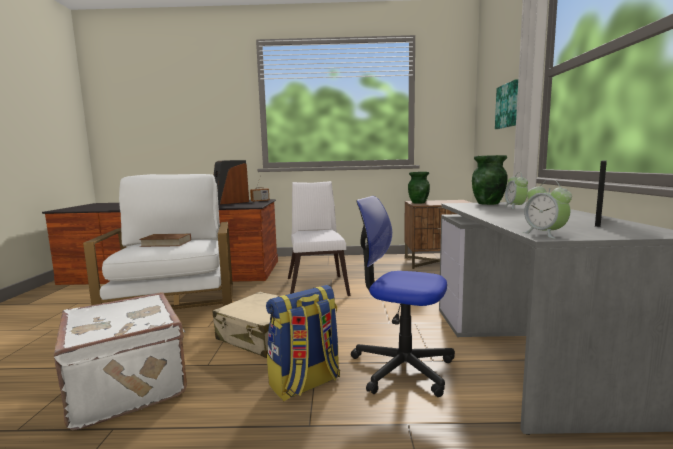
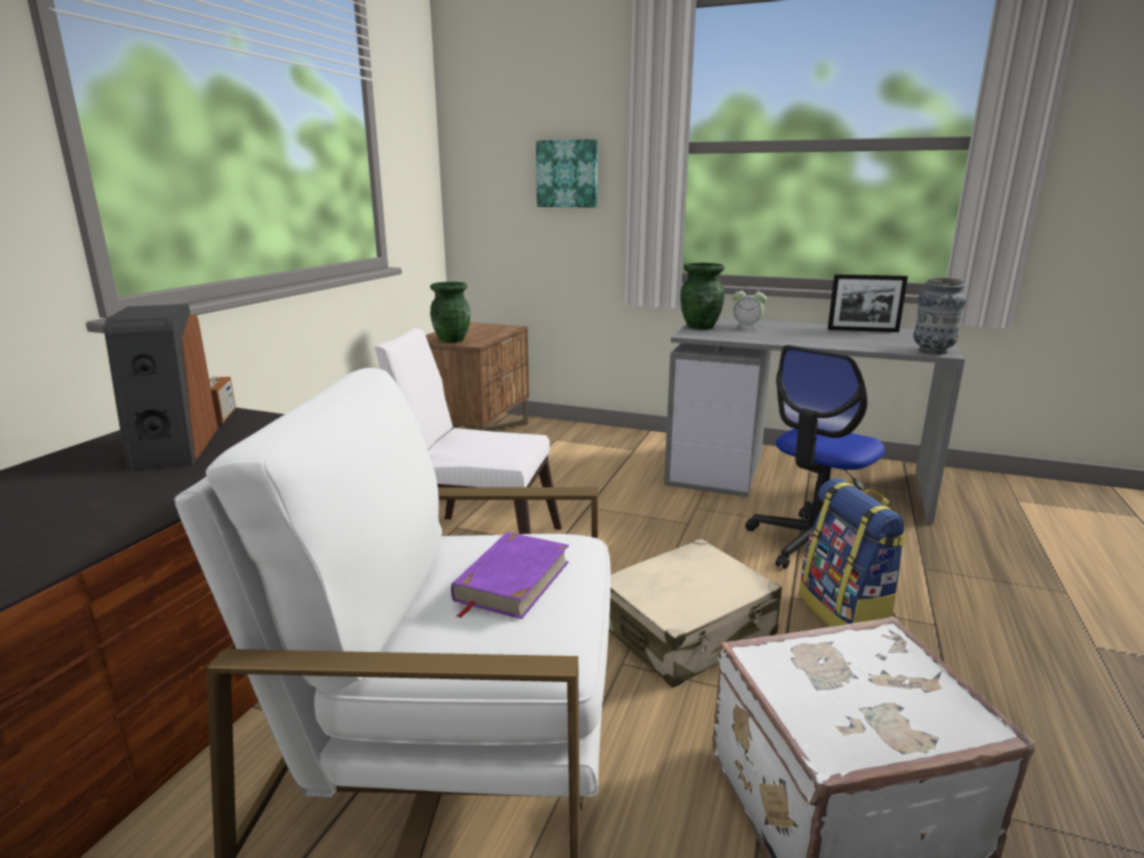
camera: 70 degrees left, 10 degrees up
(166, 243) = (512, 581): brown book -> purple book
(544, 234) = (932, 351): alarm clock -> vase
(598, 221) = (862, 330): picture frame -> picture frame turned 45 degrees counterclockwise

